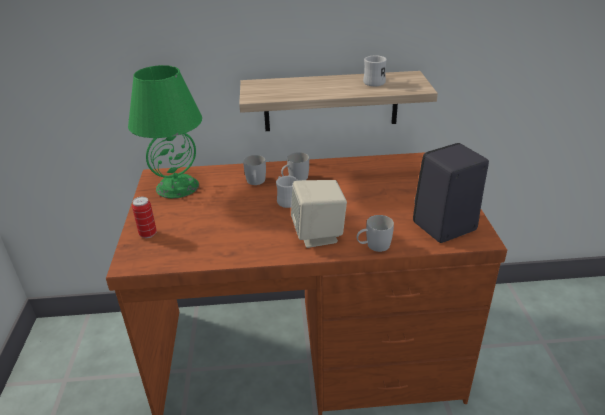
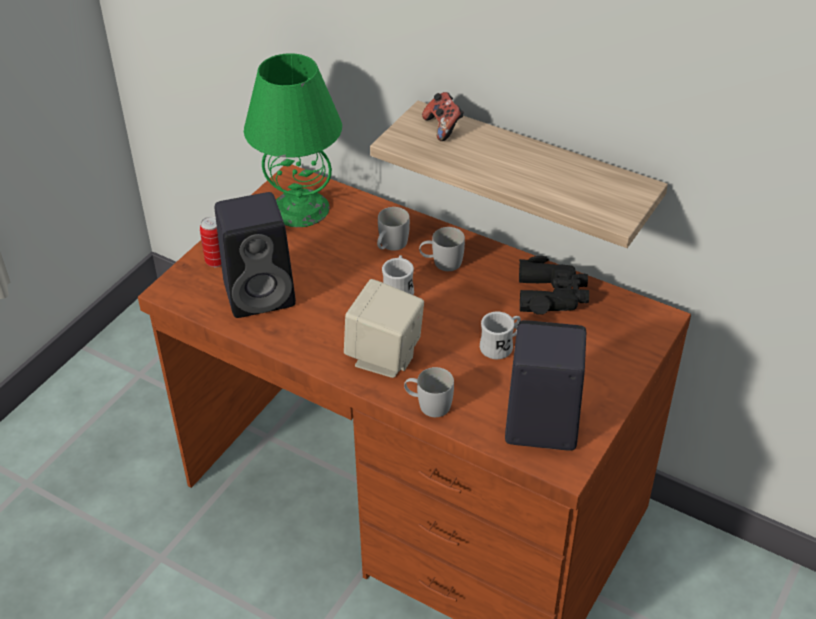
camera: 35 degrees right, 10 degrees up
(200, 237) = (262, 293): none -> black speaker
(273, 85) = (443, 127): none -> game controller
(371, 169) = (551, 295): none -> black binoculars
(375, 81) = (576, 178): white mug -> white mug (501, 346)

